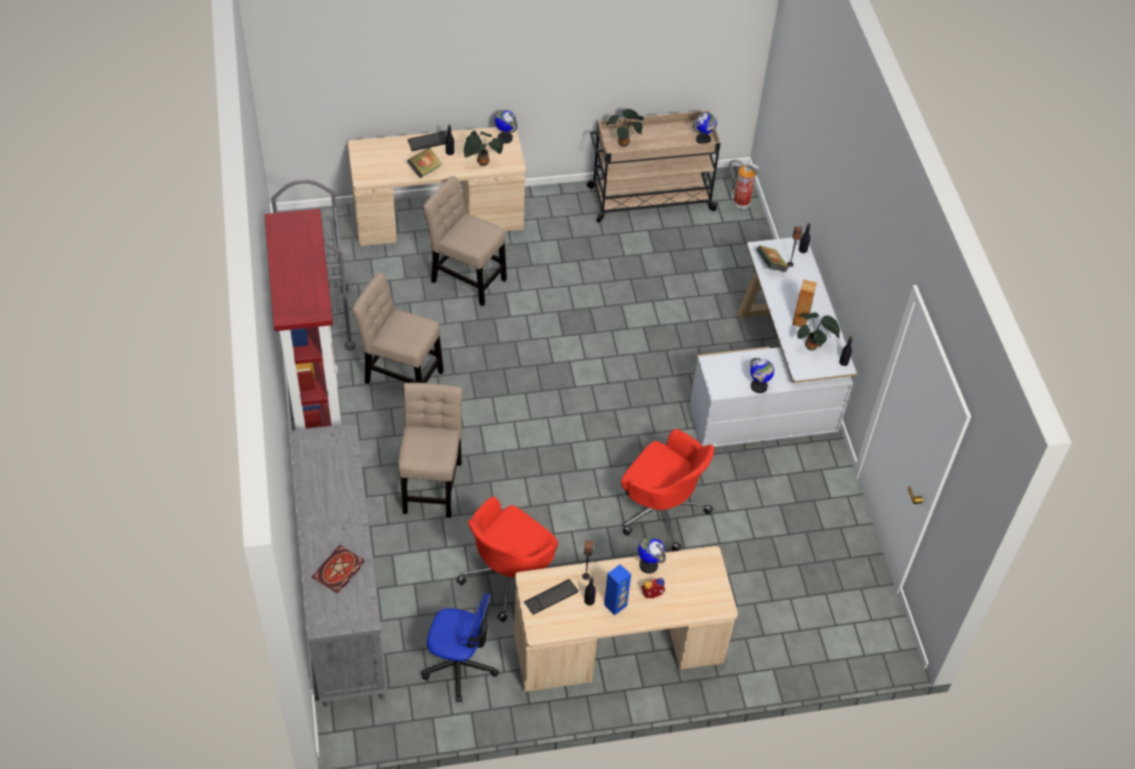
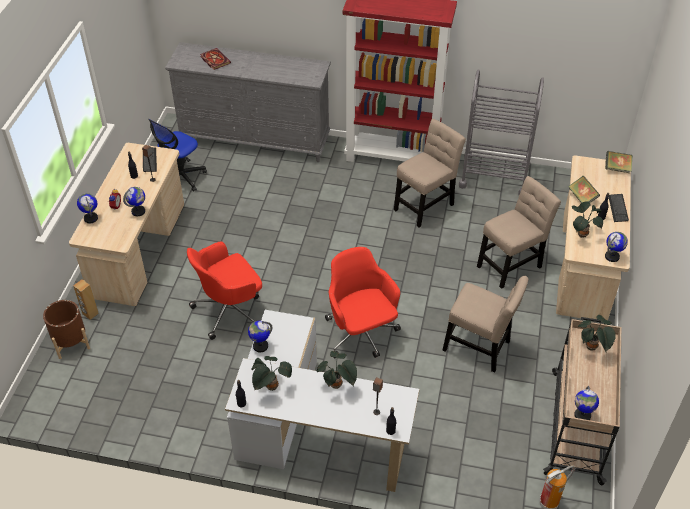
camera: 115 degrees right, 5 degrees down
(432, 483) = (322, 198): beige chair -> beige chair (479, 348)
(510, 577) = (227, 215): red office chair -> red office chair (361, 334)
(615, 605) = (121, 187): blue speaker -> none
(686, 612) = (91, 218): none -> globe
(770, 265) = (381, 395): book -> book (617, 168)
(779, 299) = (337, 385): none -> potted plant
(792, 651) = (71, 342): none -> brown planter
(800, 321) = (304, 390): brown speaker -> brown speaker (90, 314)

